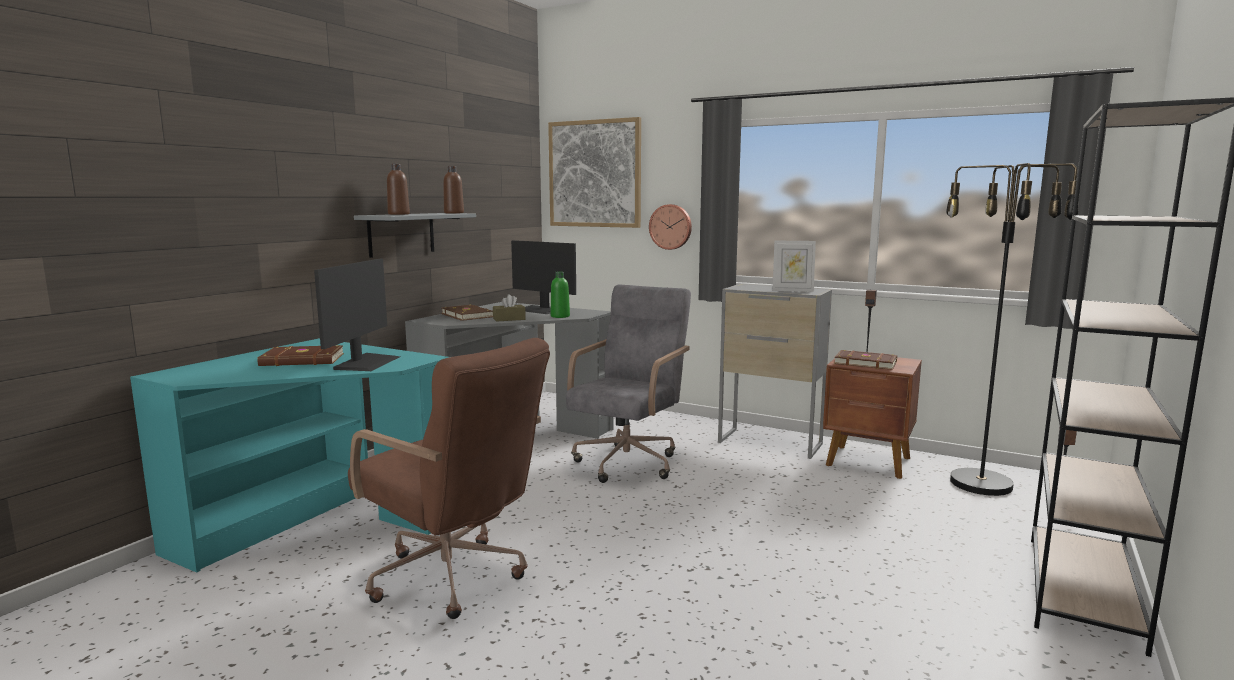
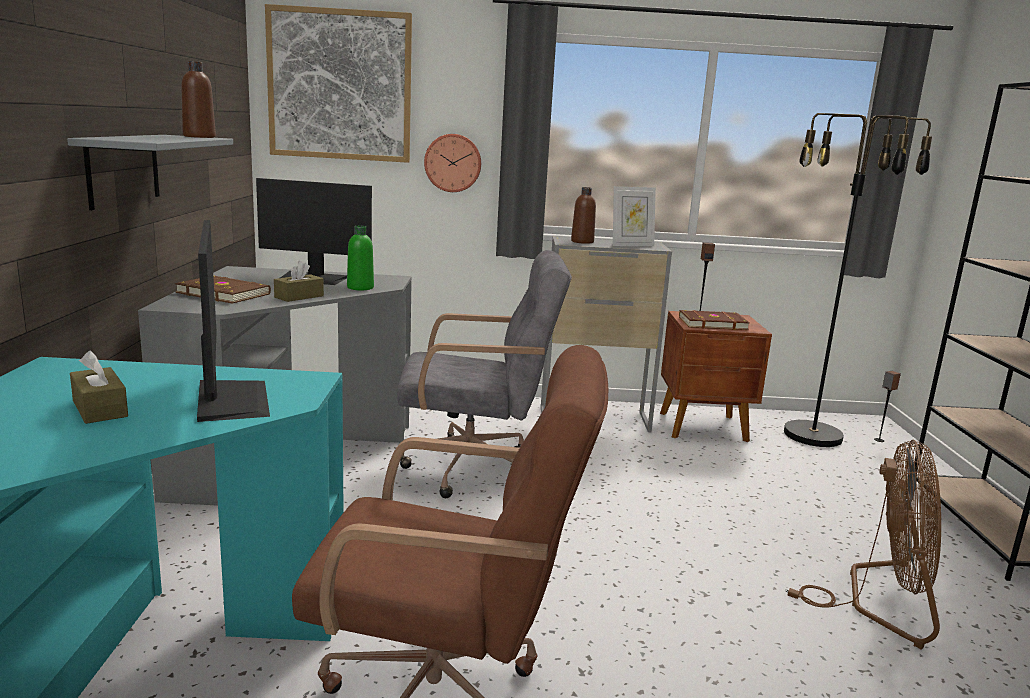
camera: 30 degrees left, 5 degrees up
(302, 360) = (100, 408): brown book -> brown tissue box
(398, 214) = (135, 137): brown bottle -> brown bottle (582, 242)
(629, 462) = (476, 470): grey office chair -> grey office chair turned 90 degrees clockwise
(863, 606) = (877, 598): none -> brown fan

